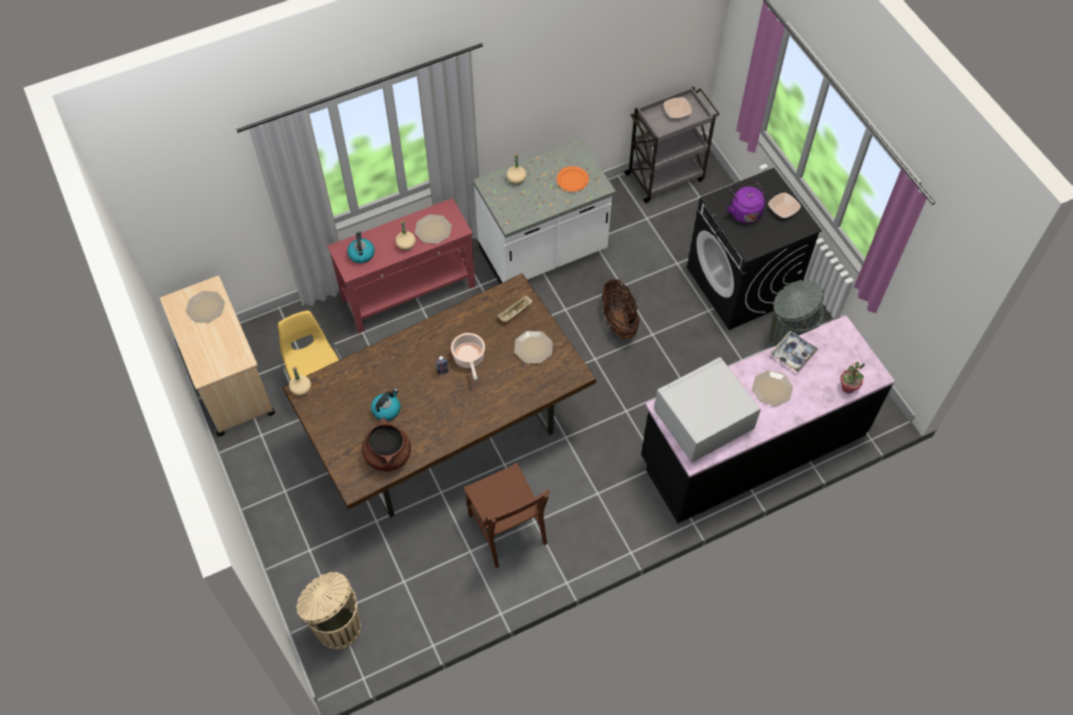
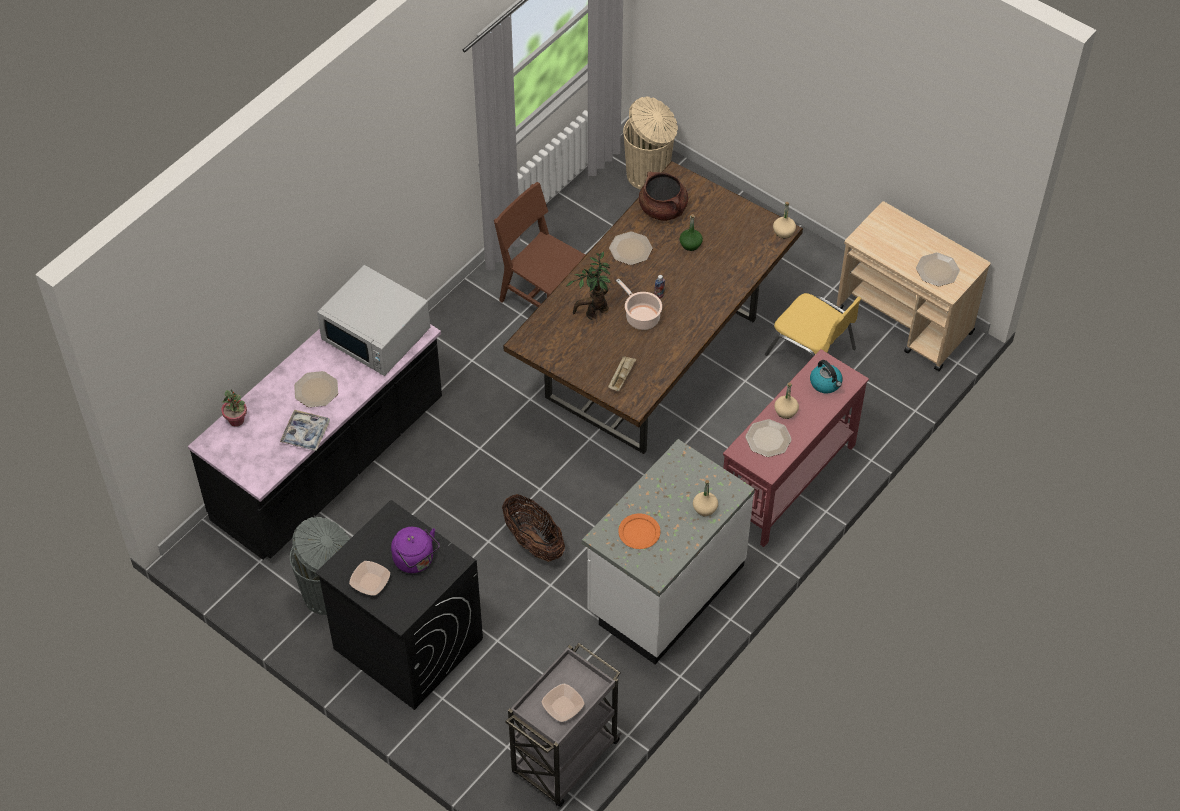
camera: 155 degrees right, 5 degrees down
(386, 409) = (690, 244): kettle -> green bottle
(506, 378) = (593, 312): none -> potted plant
(533, 347) = (583, 350): plate -> plate (631, 249)
(702, 420) = (376, 335): white microwave -> white microwave turned 90 degrees clockwise

